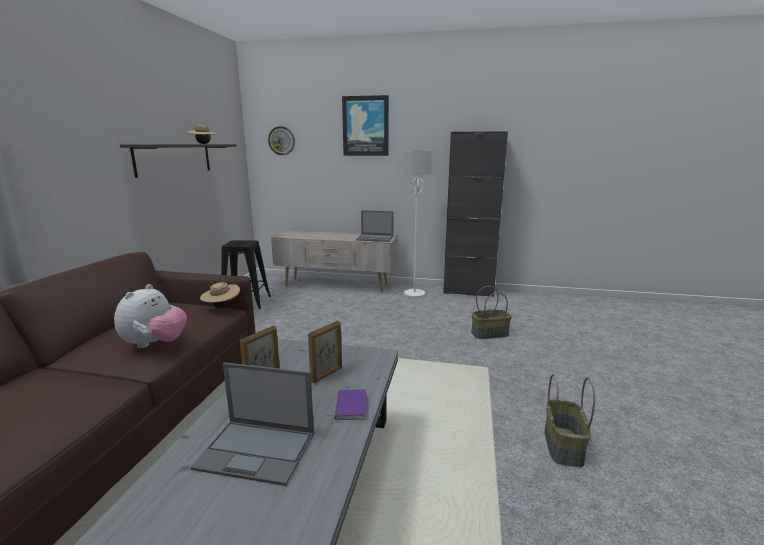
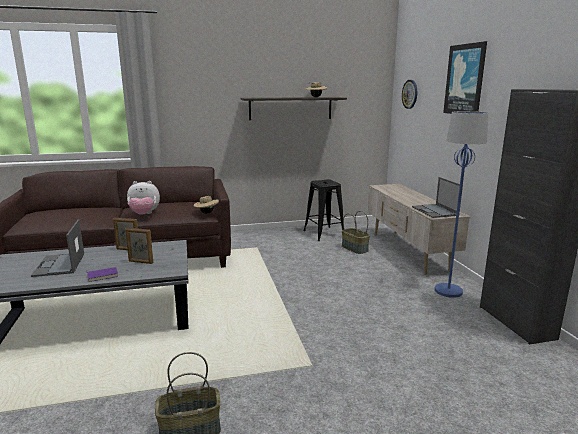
camera: 65 degrees right, 0 degrees up
(414, 294) = (448, 291): white floor lamp -> blue floor lamp
(489, 333) = (399, 356): basket -> basket (355, 248)

